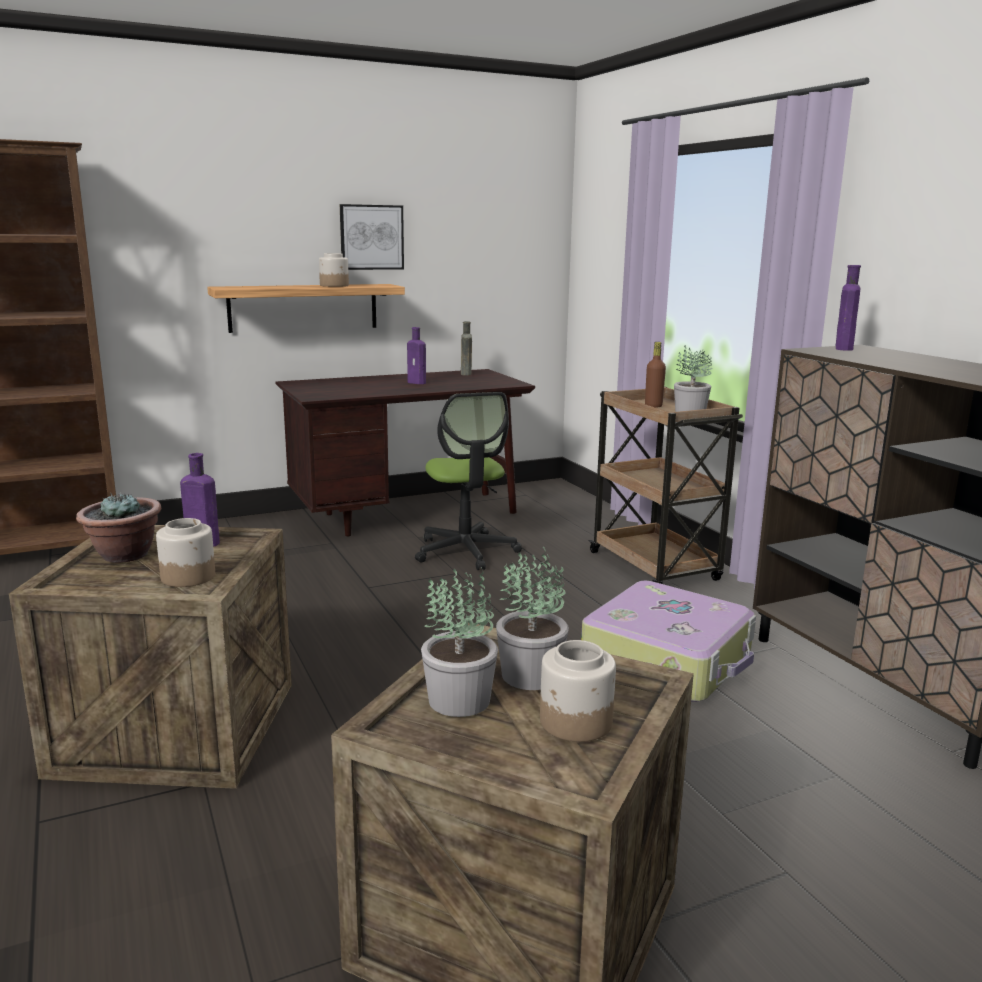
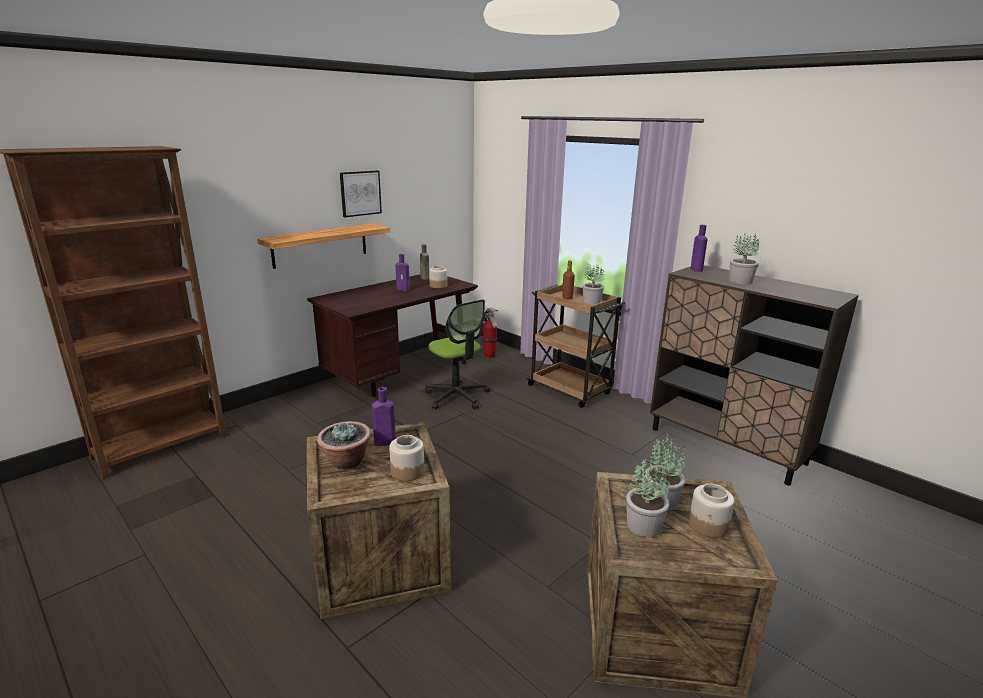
camera: 20 degrees left, 5 degrees up
(334, 285) = (343, 230): jar -> jar (438, 285)
(561, 509) = (489, 356): none -> fire extinguisher
(668, 660) = (618, 451): suitcase -> none
(904, 362) = (740, 281): none -> potted plant

